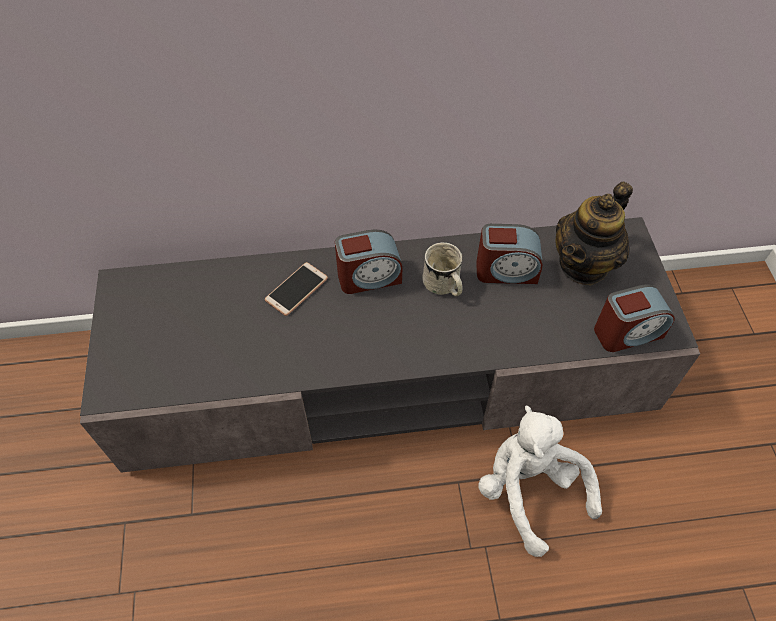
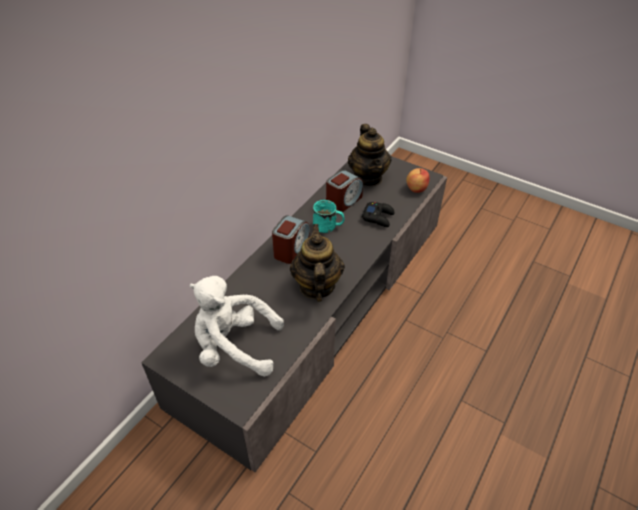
camera: 50 degrees left, 10 degrees down
(296, 289) = (266, 280): phone -> none
(333, 343) = (316, 286): none -> teapot
(443, 286) = (328, 227): white mug -> turquoise mug
(519, 326) = (378, 217): none -> black game controller
(529, 491) = (433, 297): white plush toy -> white plush toy (234, 347)
(627, 332) = (416, 188): alarm clock -> apple

